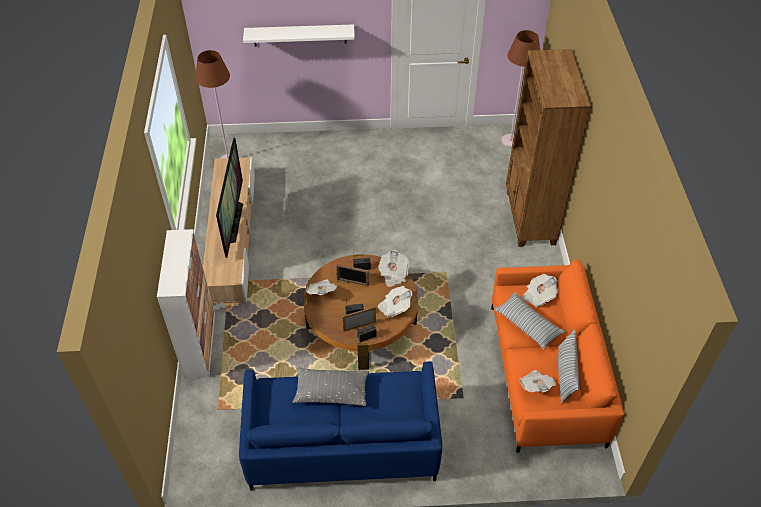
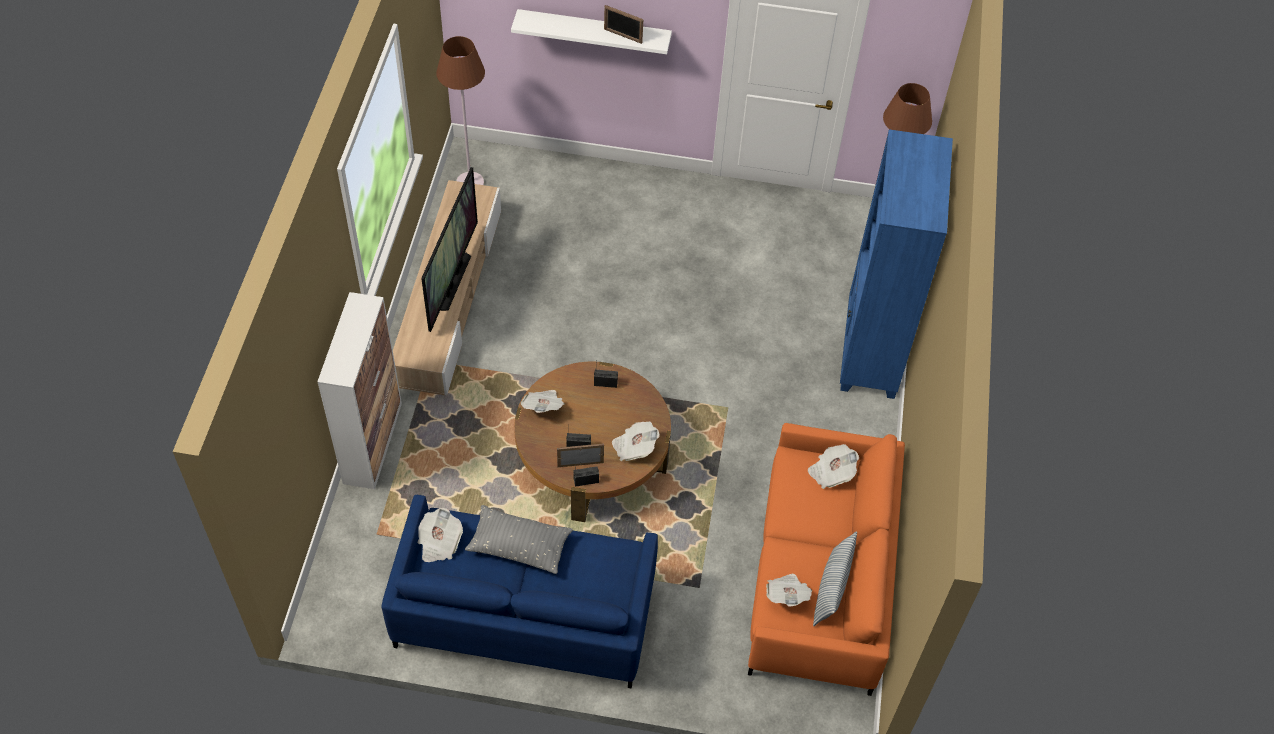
camera: 10 degrees right, 5 degrees up
(352, 282) = (588, 401): picture frame -> picture frame (622, 36)
(393, 274) = (645, 401): newspaper -> newspaper (439, 543)
(527, 324) = (804, 509): pillow -> none
(529, 218) = (870, 351): brown bookcase -> blue bookcase

